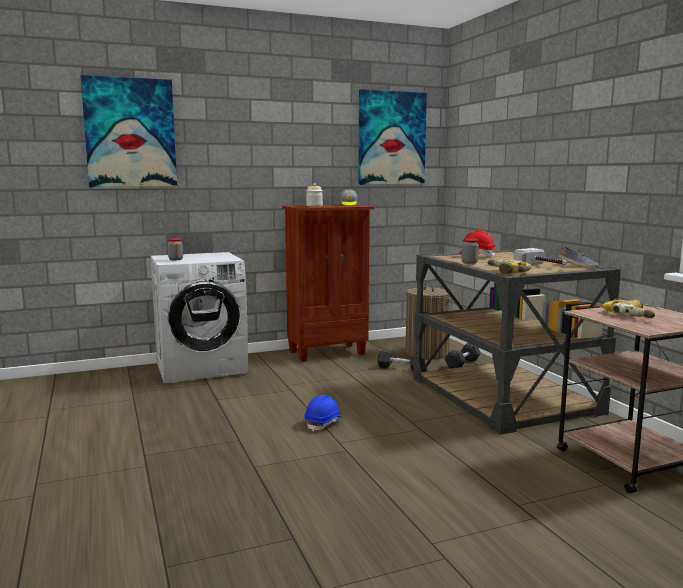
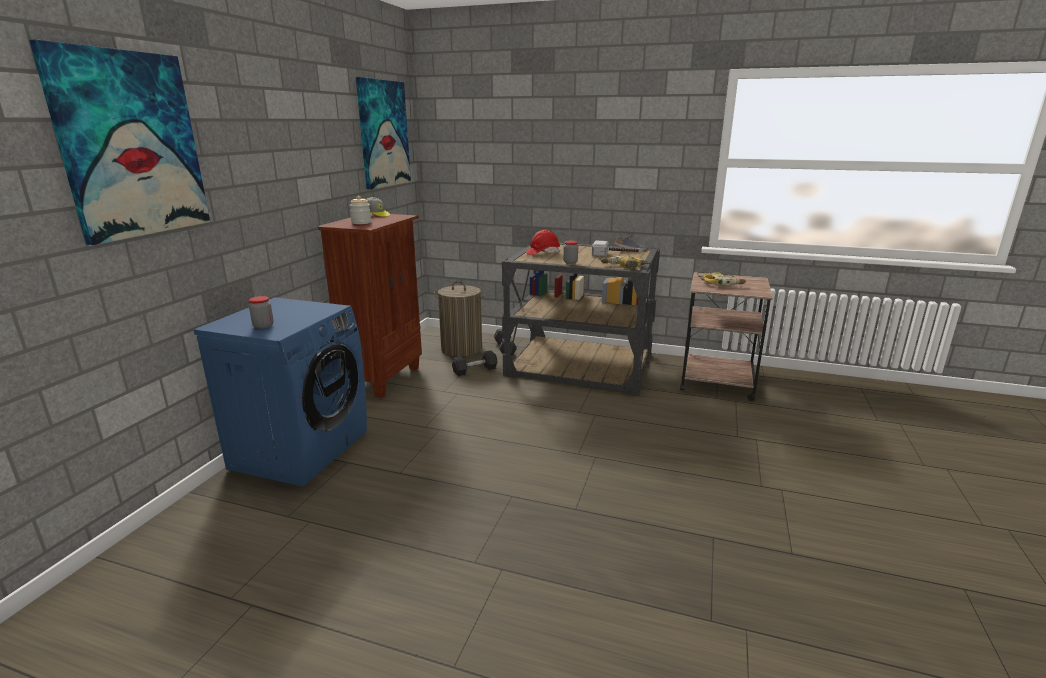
camera: 50 degrees left, 10 degrees up
(201, 370) = (301, 451): white washing machine -> blue washing machine
(323, 423) = (533, 444): blue hard hat -> none

